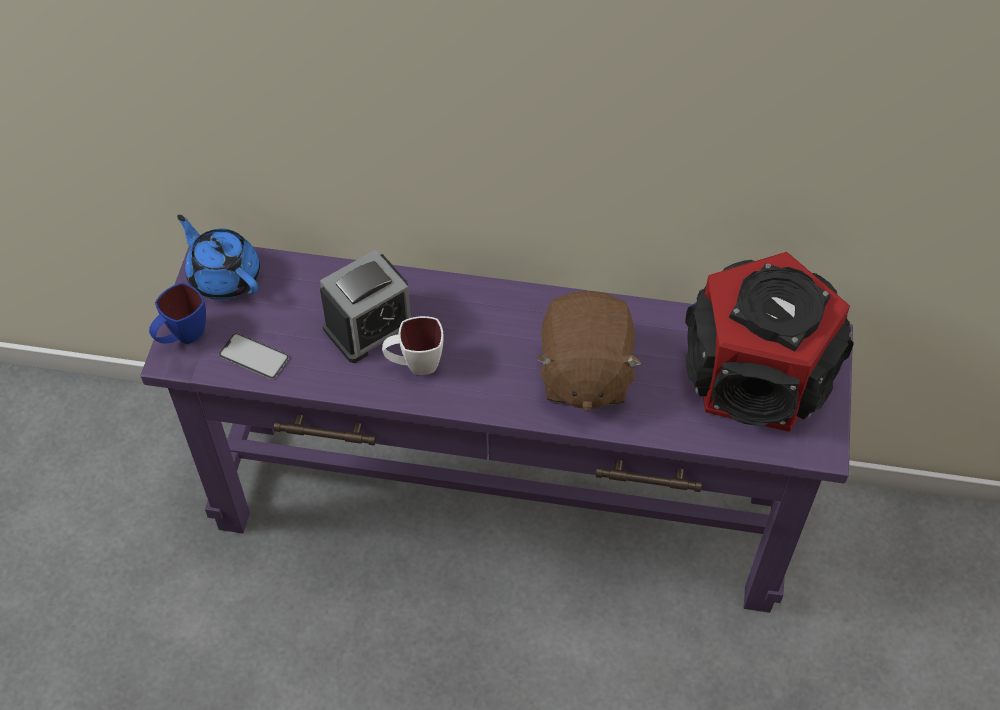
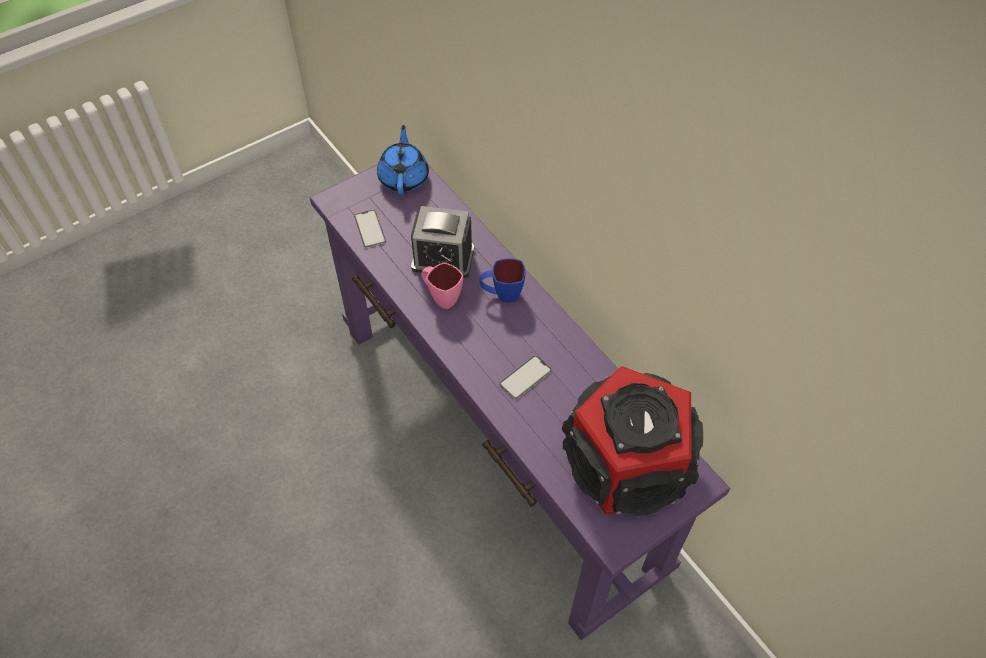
camera: 45 degrees right, 0 degrees up
(182, 337) = (349, 193): blue mug -> blue mug (501, 295)
(414, 365) = (441, 297): white mug -> pink mug
(584, 374) = (525, 377): brown plush toy -> phone

